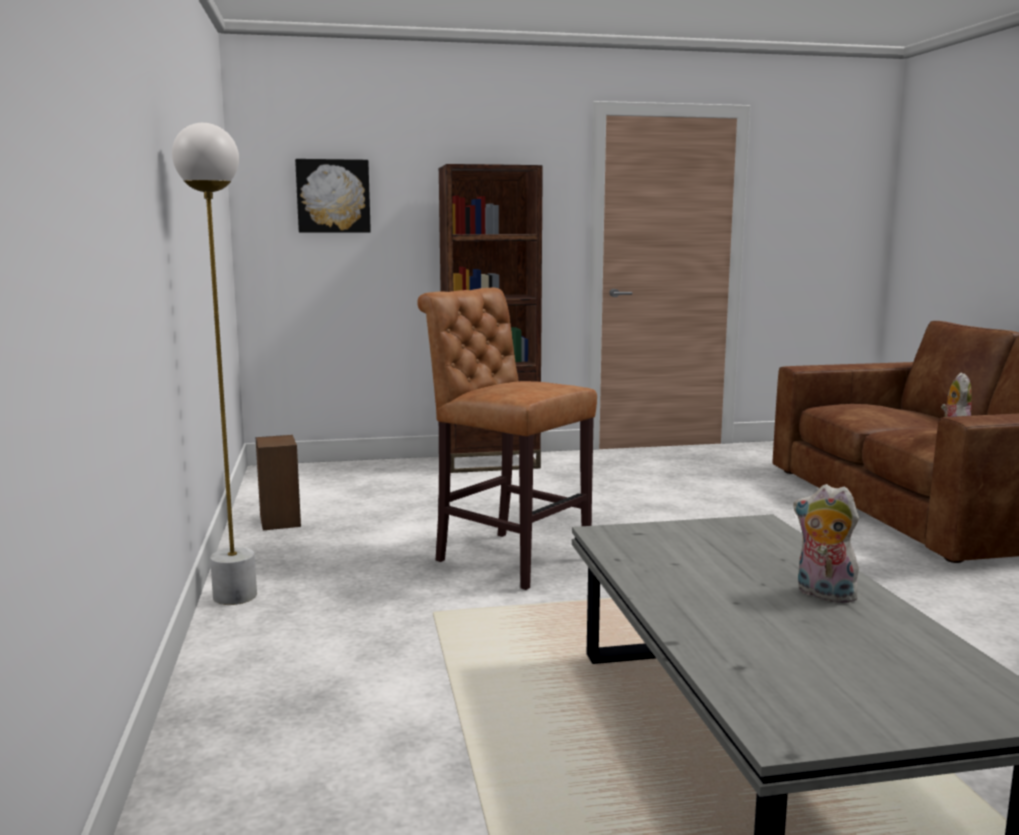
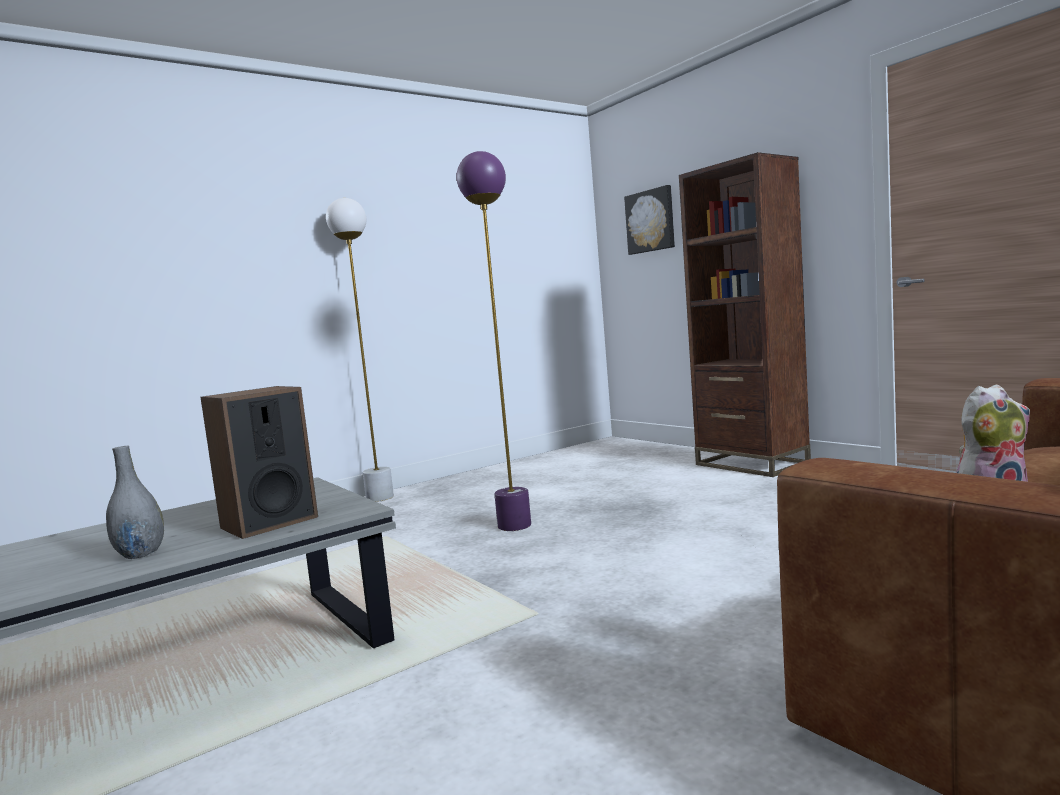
camera: 65 degrees right, 5 degrees down
(279, 521) = (514, 469): speaker -> speaker (269, 522)
(506, 558) = (514, 525): brown stool -> purple floor lamp
(822, 594) = (140, 554): plush toy -> grey vase

